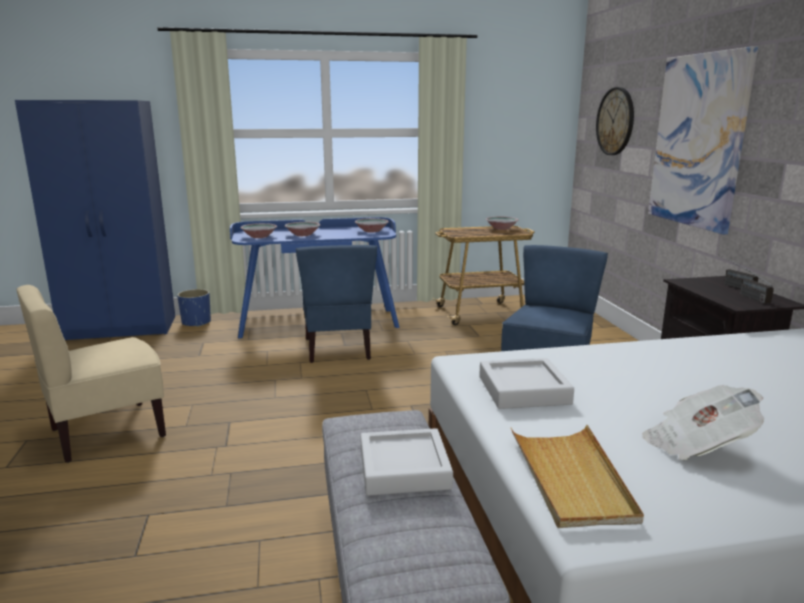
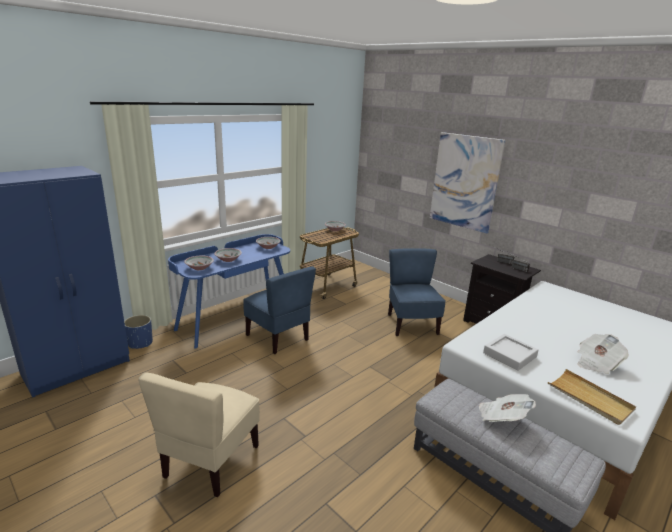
camera: 35 degrees left, 5 degrees up
(404, 468) = (502, 417): grey tray -> newspaper
(615, 121) = (396, 160): wall clock -> none

